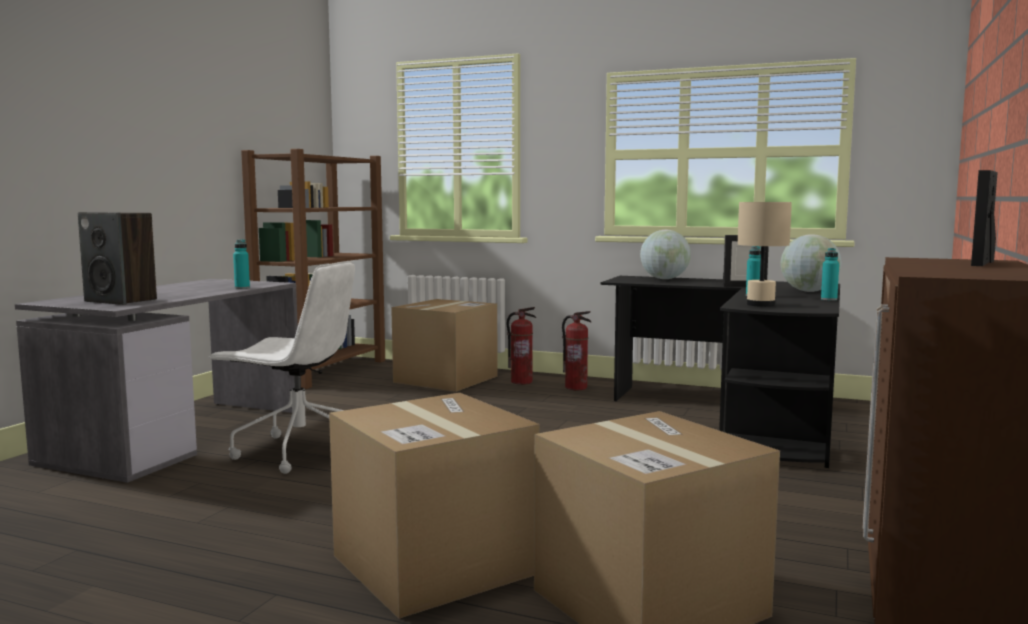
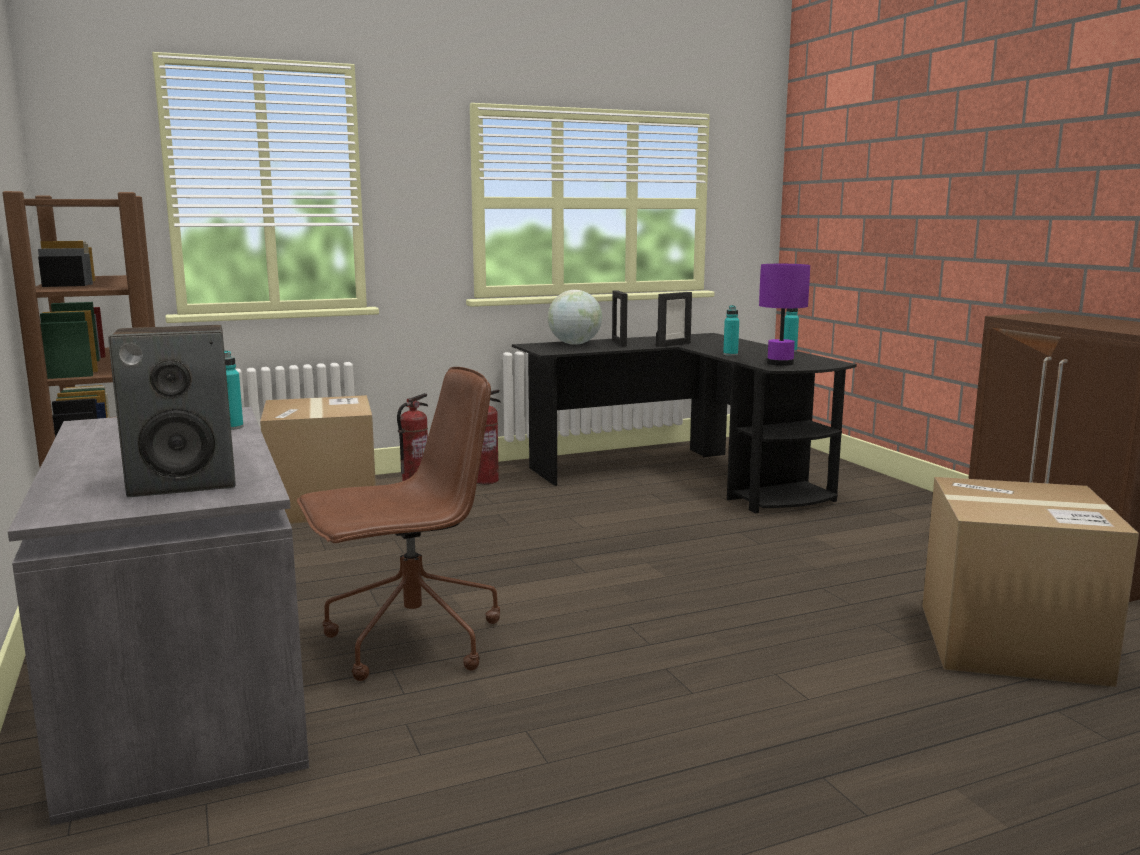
camera: 45 degrees left, 5 degrees up
(294, 452) = (406, 643): white office chair -> brown office chair
(433, 564) = (842, 686): cardboard box -> none
(760, 304) = (779, 363): beige table lamp -> purple table lamp
(809, 291) = (739, 344): globe -> none
(982, 263) = (1074, 318): picture frame -> picture frame (620, 343)

